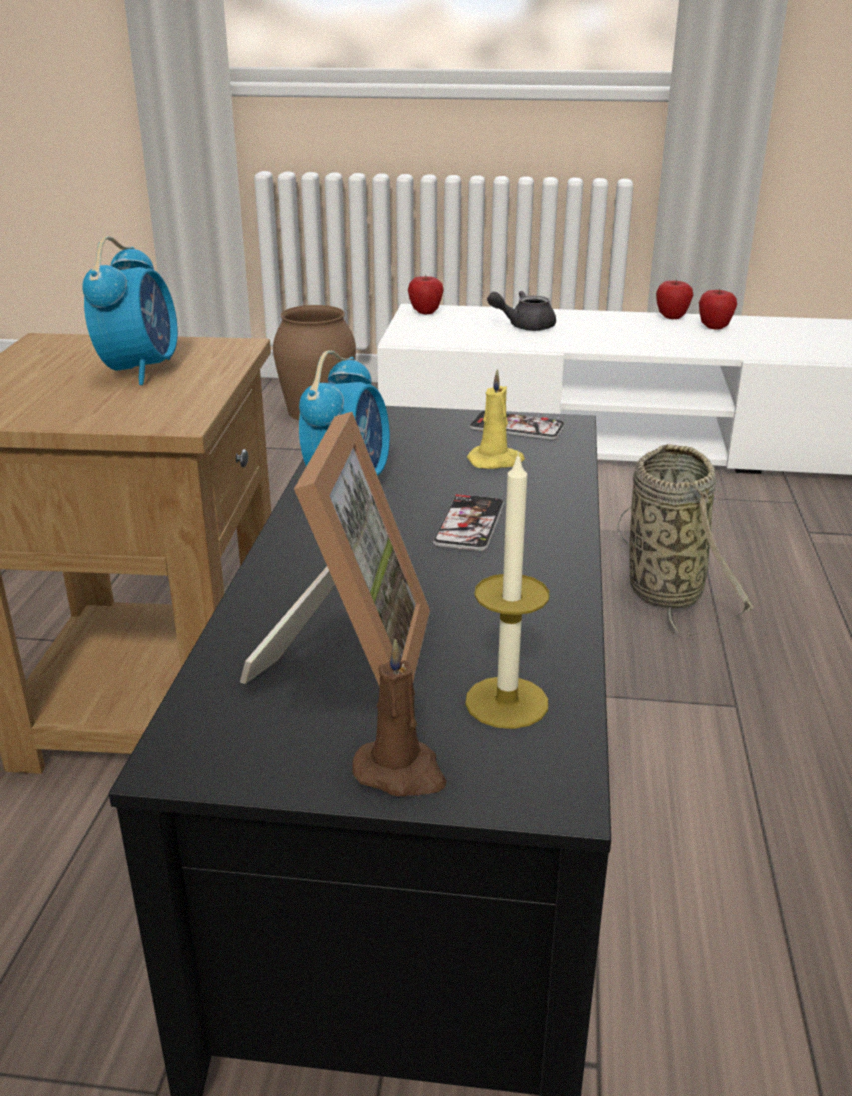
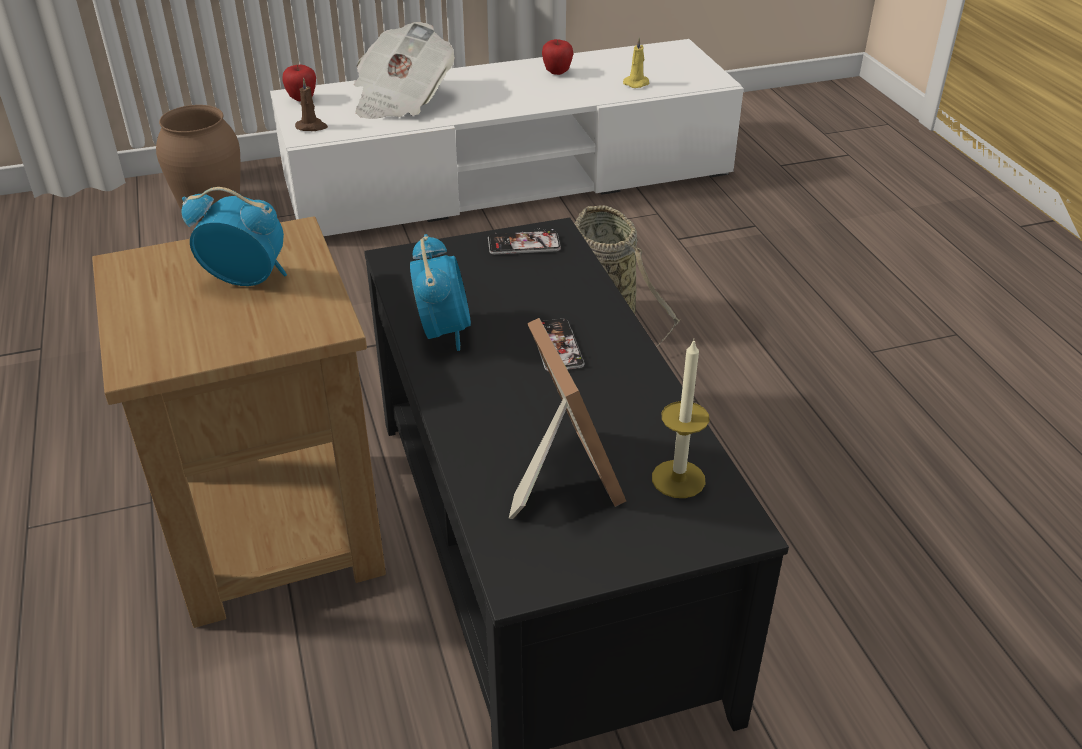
camera: 25 degrees left, 10 degrees up
(140, 370) = (246, 279): alarm clock -> alarm clock turned 60 degrees counterclockwise
(401, 772) = (654, 546): brown candle -> brown candle (312, 127)
(496, 461) = (532, 281): yellow candle -> yellow candle (637, 83)
(524, 326) = (401, 100): grey teapot -> newspaper
(671, 318) = (517, 67): apple -> none

